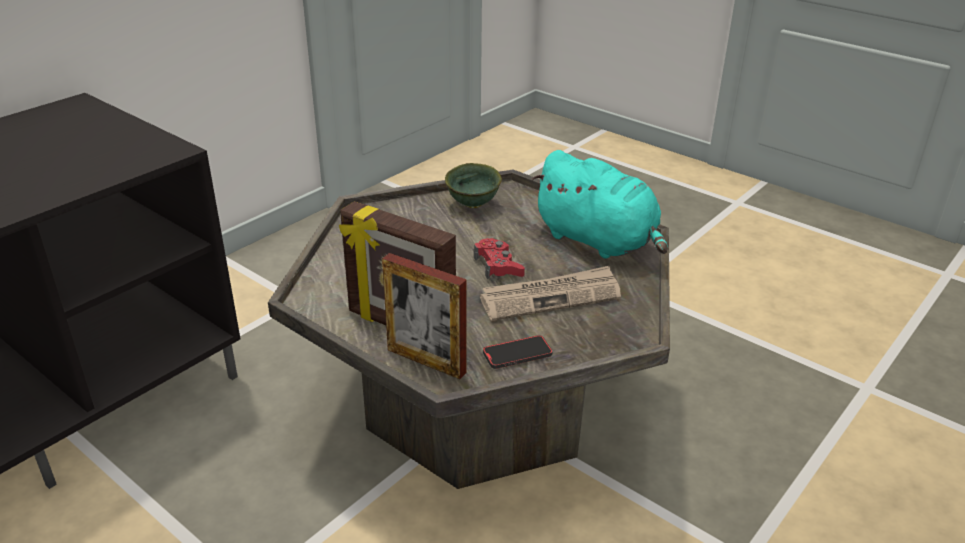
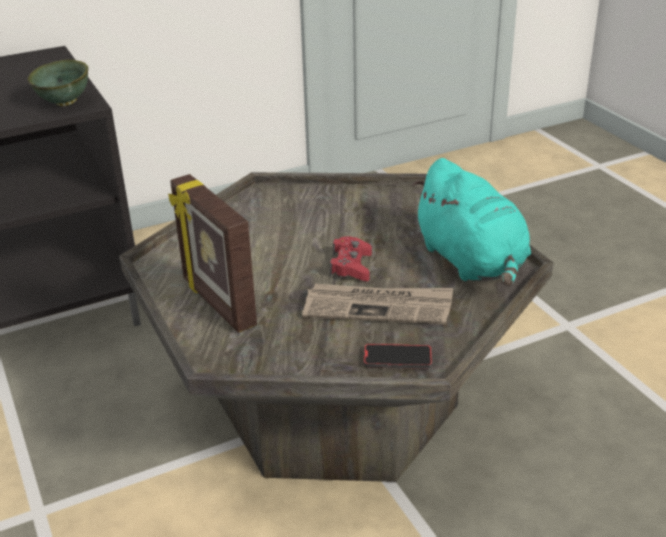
camera: 25 degrees right, 0 degrees up
(426, 361) = (215, 340): picture frame -> none
(474, 204) = (375, 202): green bowl -> green bowl (65, 103)
(517, 354) = (302, 354): phone -> phone (397, 359)

